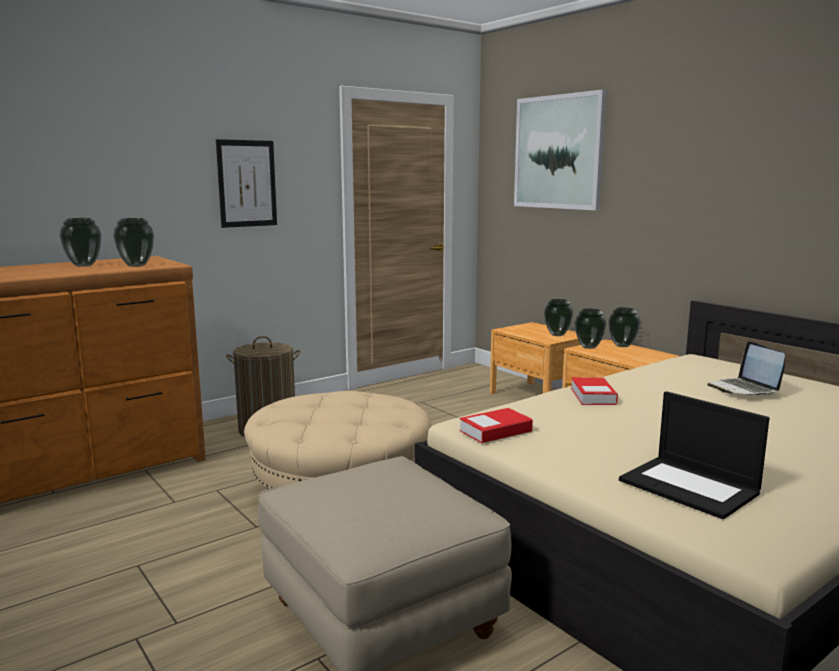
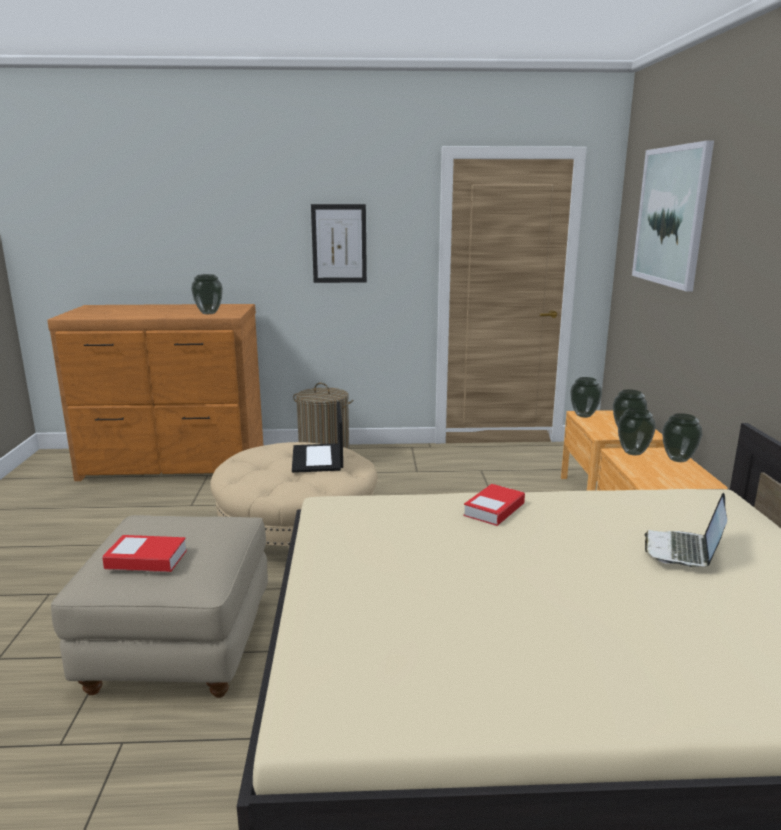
camera: 35 degrees right, 5 degrees up
(84, 265) = (182, 309): vase -> vase (584, 416)
(495, 431) = (333, 519): book -> book (146, 559)
(690, 487) = (375, 634): laptop -> laptop (318, 458)

